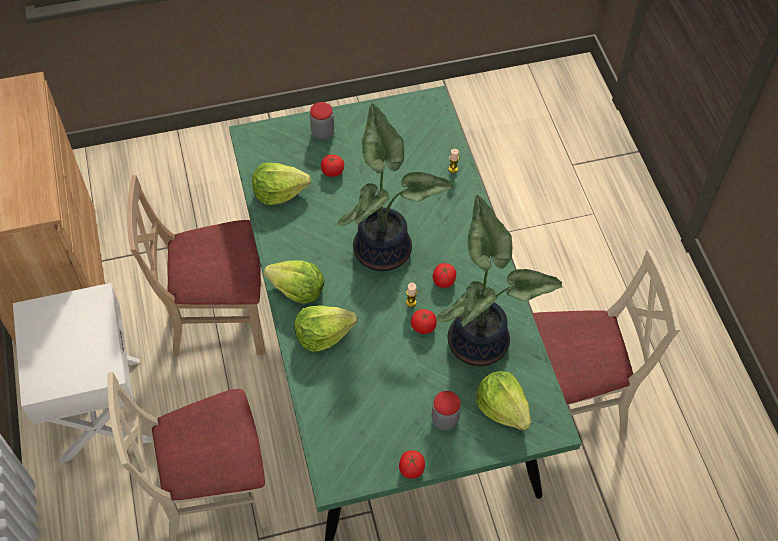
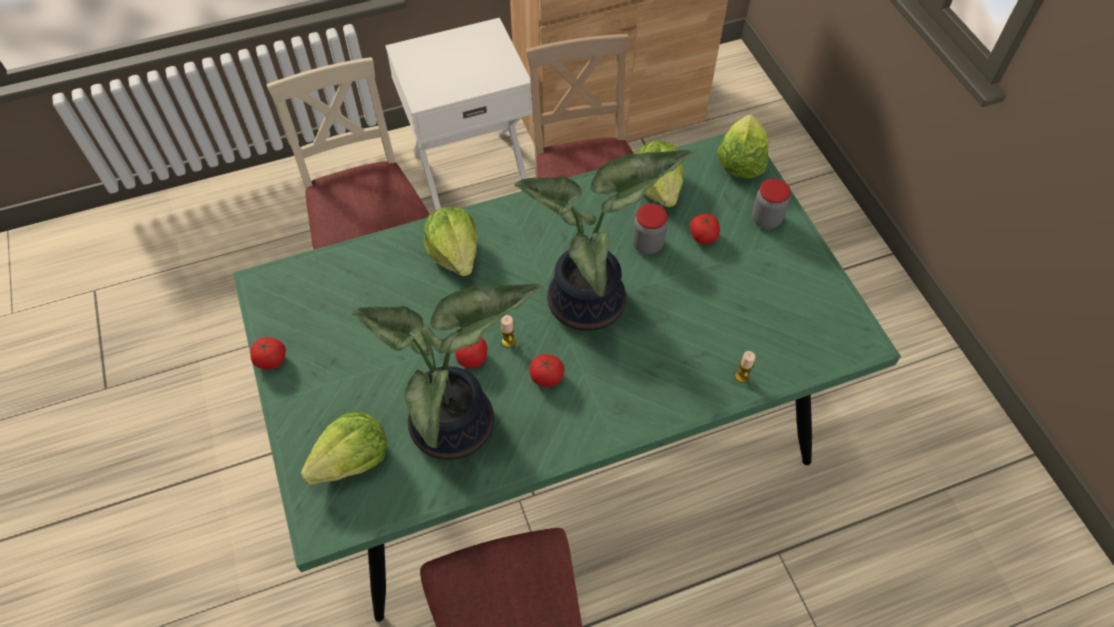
camera: 85 degrees right, 0 degrees up
(297, 290) = (515, 221): lettuce -> lettuce (740, 161)
(445, 420) = (336, 392): jar -> jar (647, 244)

